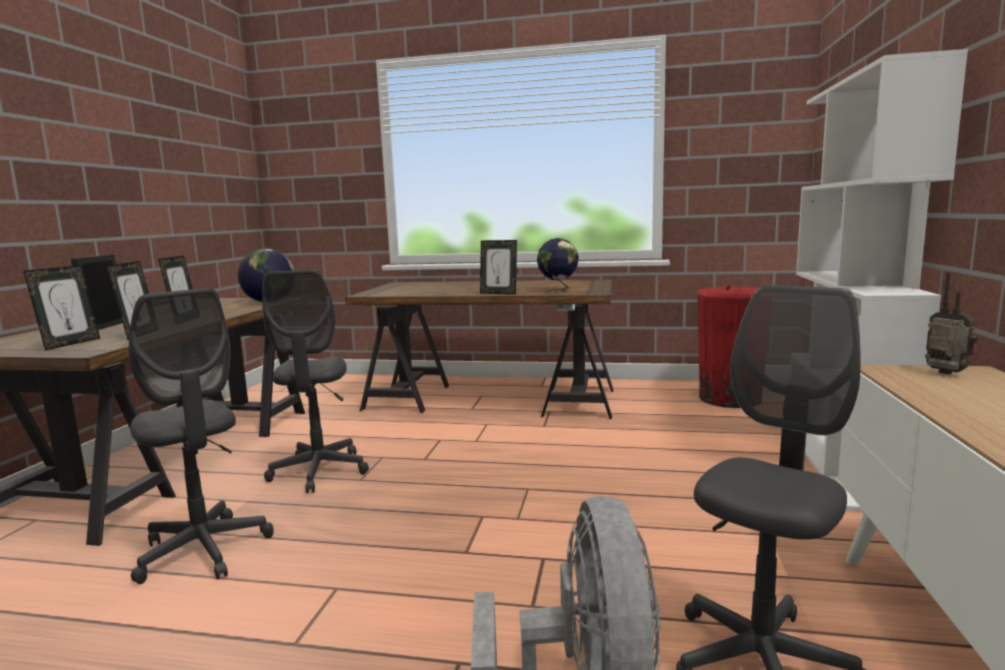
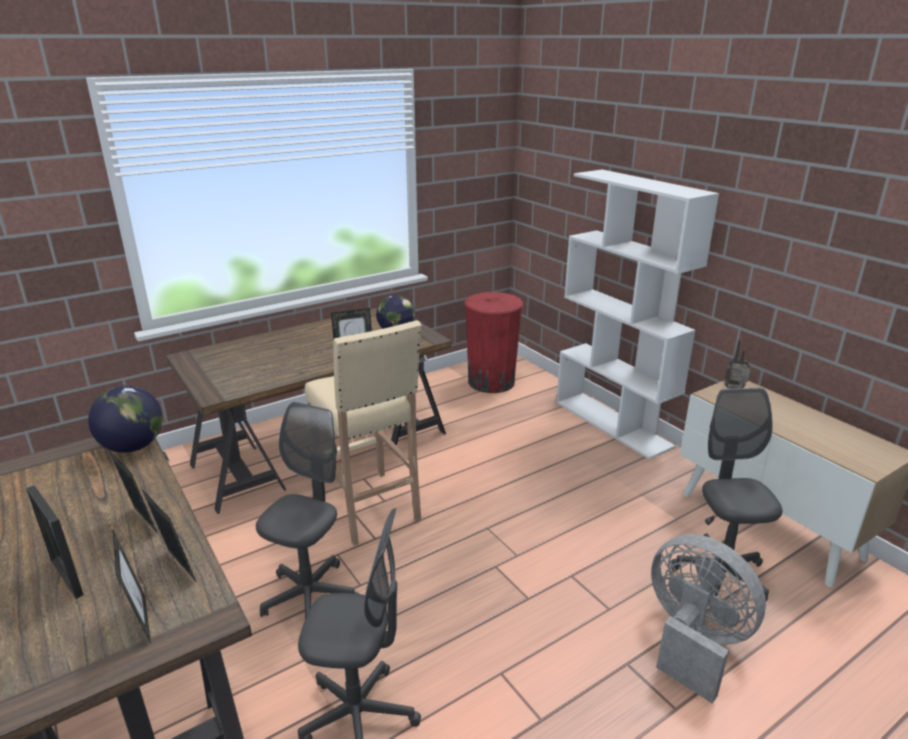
camera: 45 degrees left, 15 degrees up
(319, 471) = (310, 597): grey office chair -> grey office chair turned 105 degrees counterclockwise
(456, 441) = (369, 508): none -> beige stool

